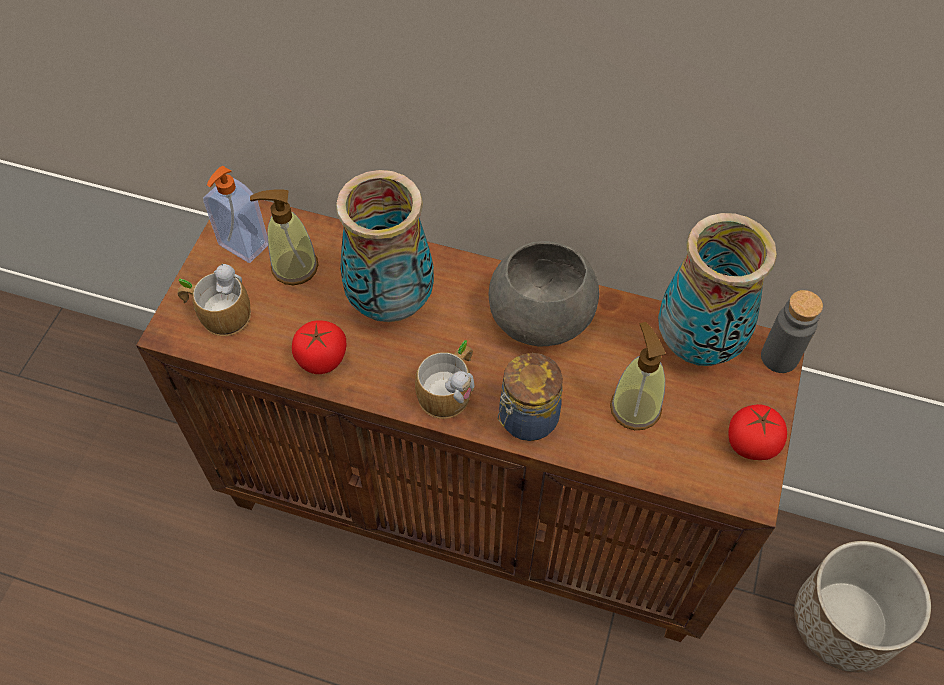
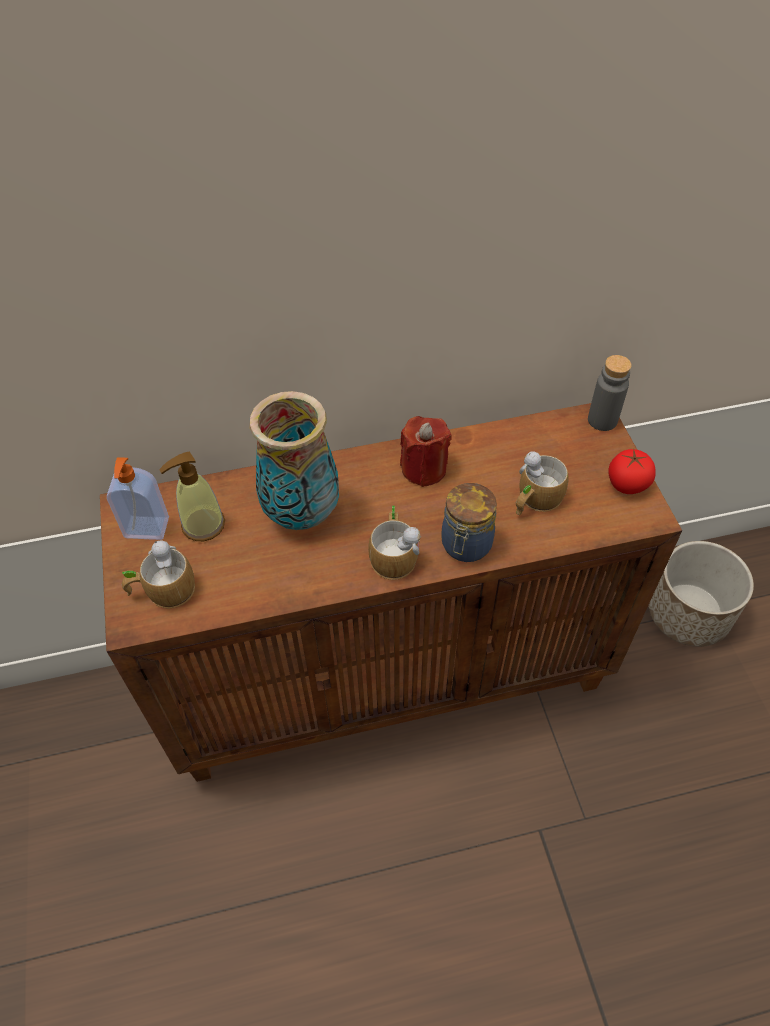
camera: 30 degrees left, 5 degrees down
(322, 359) = (277, 581): tomato -> none
(543, 316) = (424, 469): grey bowl -> red candle
(635, 408) = (534, 499): soap dispenser -> mug
(697, 343) = (543, 436): vase -> none

